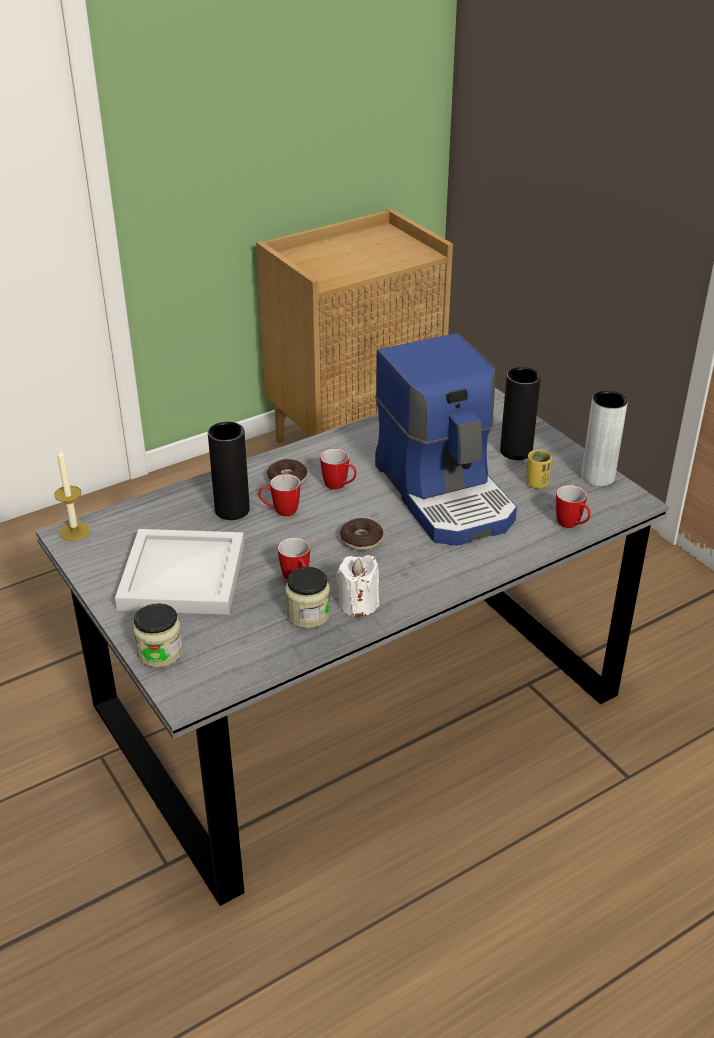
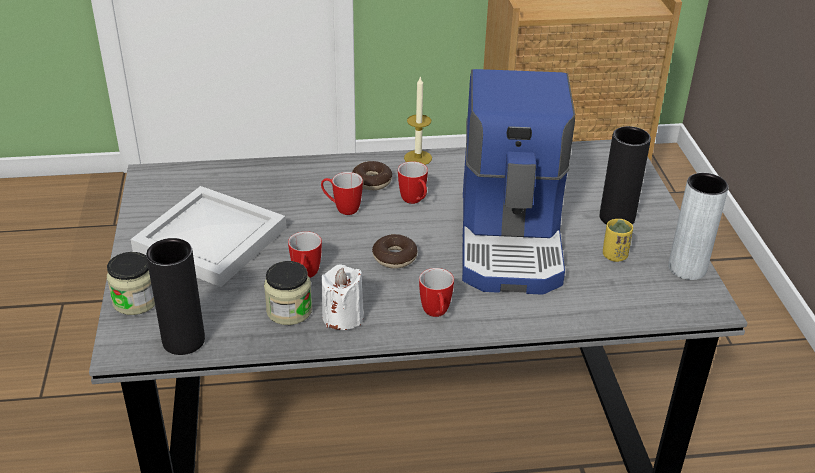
camera: 25 degrees right, 0 degrees up
(74, 531) = (157, 174): candle -> candle (418, 158)
(232, 510) = (301, 195): black vase -> black vase (183, 341)
(572, 525) = (620, 309): mug -> mug (436, 314)

